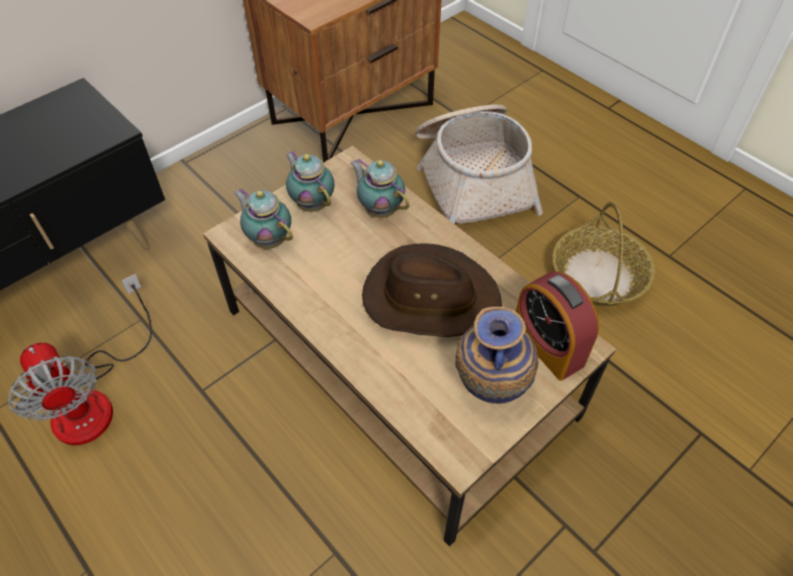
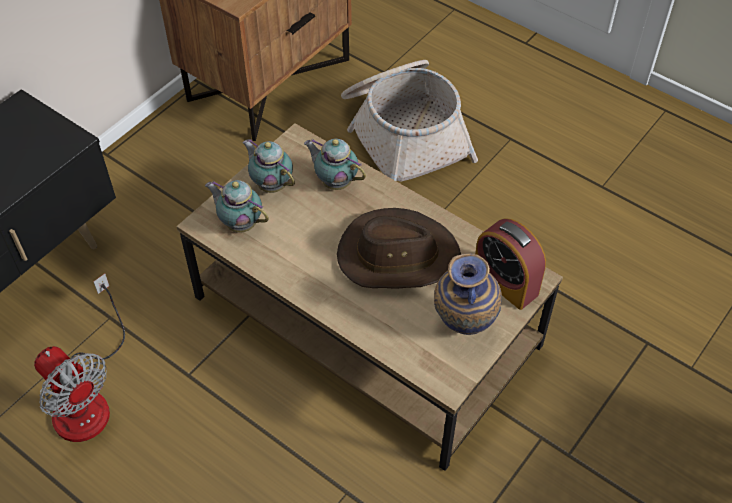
camera: 10 degrees left, 0 degrees up
(598, 276) = (539, 214): basket -> none

